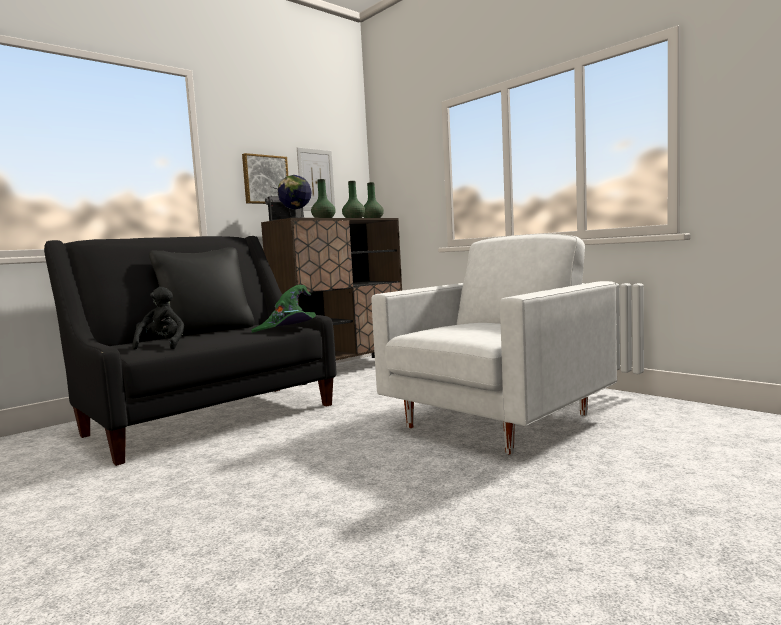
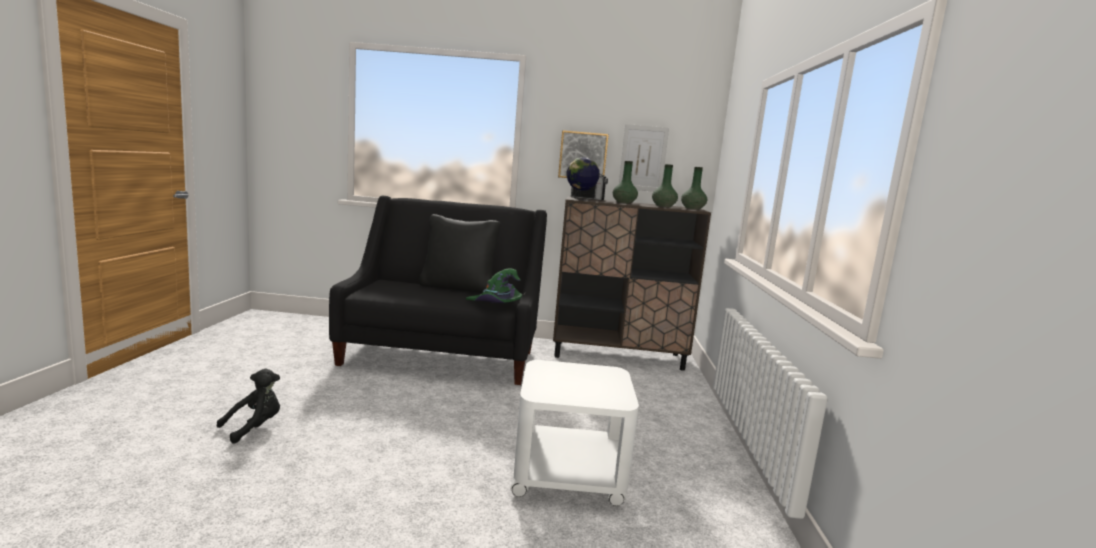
camera: 45 degrees right, 5 degrees up
(162, 345) = (394, 291): black plush toy -> black plush toy (254, 427)
(496, 421) = (569, 473): white armchair -> white side table

